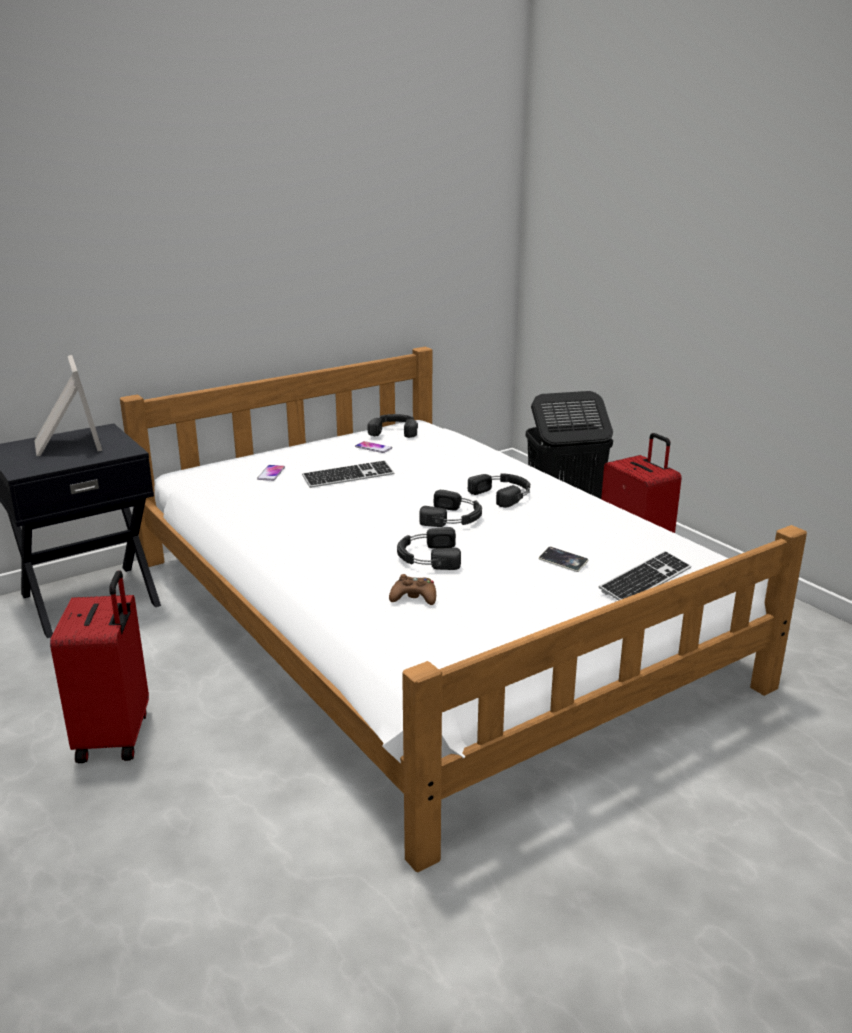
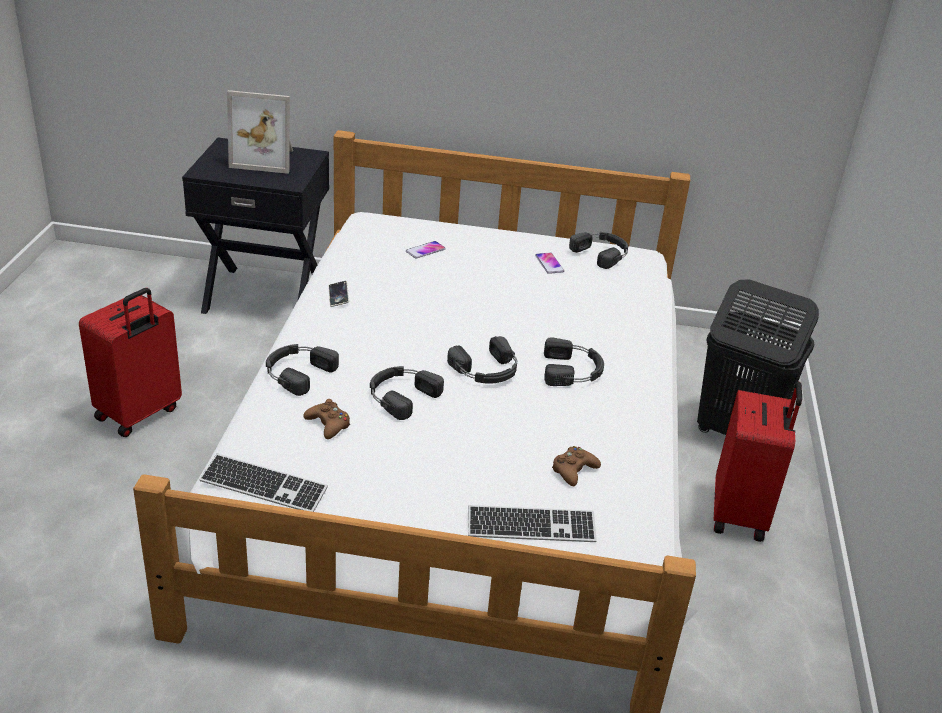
camera: 40 degrees right, 10 degrees up
(66, 444) = (265, 159): picture frame -> picture frame turned 75 degrees clockwise
(325, 581) = (297, 372): none -> black headphones
(348, 476) = (477, 284): keyboard -> keyboard (263, 486)
(563, 562) = (495, 465): phone -> phone (338, 296)
(608, 541) = (573, 470): none -> brown game controller

